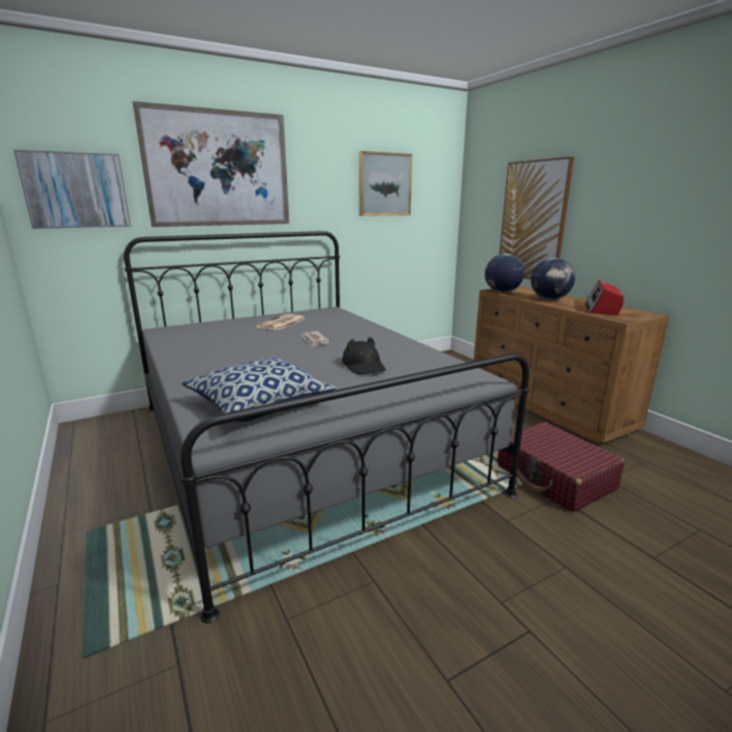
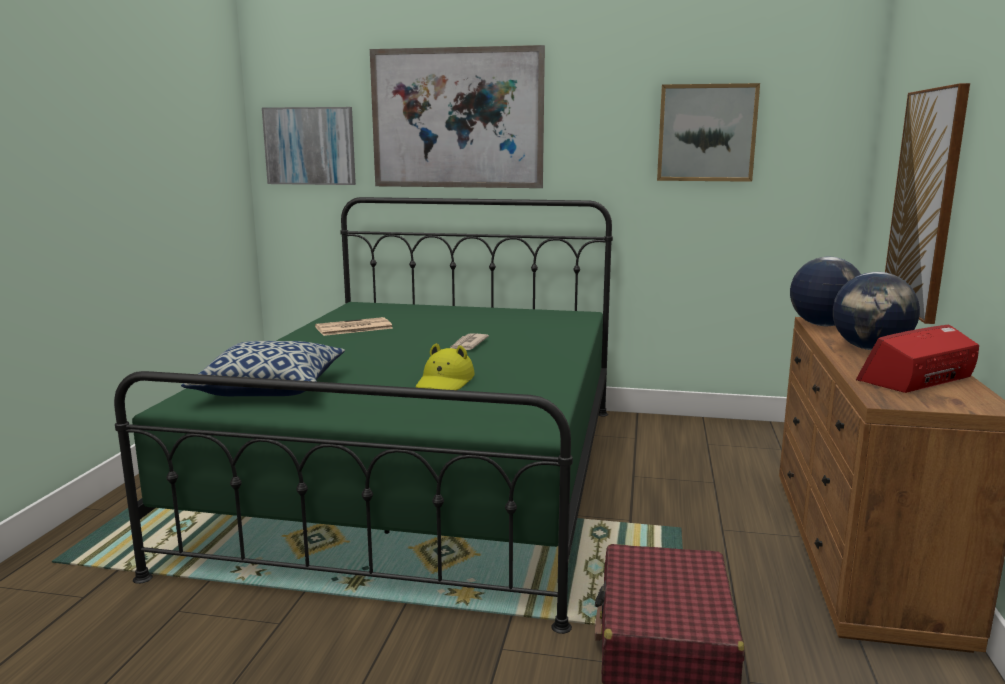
camera: 40 degrees right, 5 degrees down
(281, 323) = (483, 319): newspaper -> newspaper (353, 328)
(301, 444) = (425, 477): grey bed -> green bed
(364, 366) = (445, 382): black hat -> yellow hat

